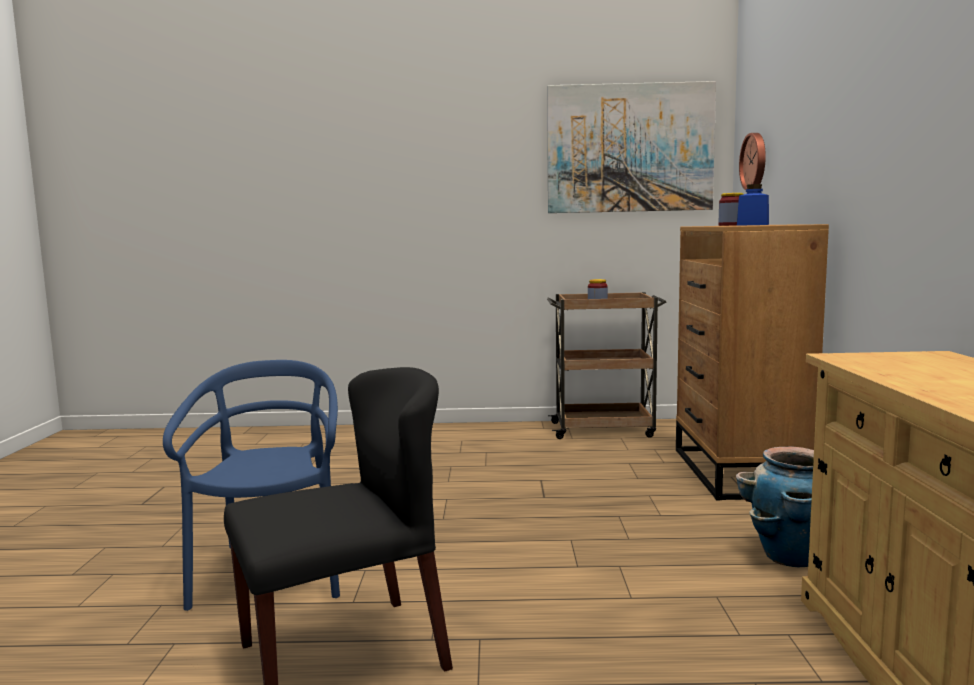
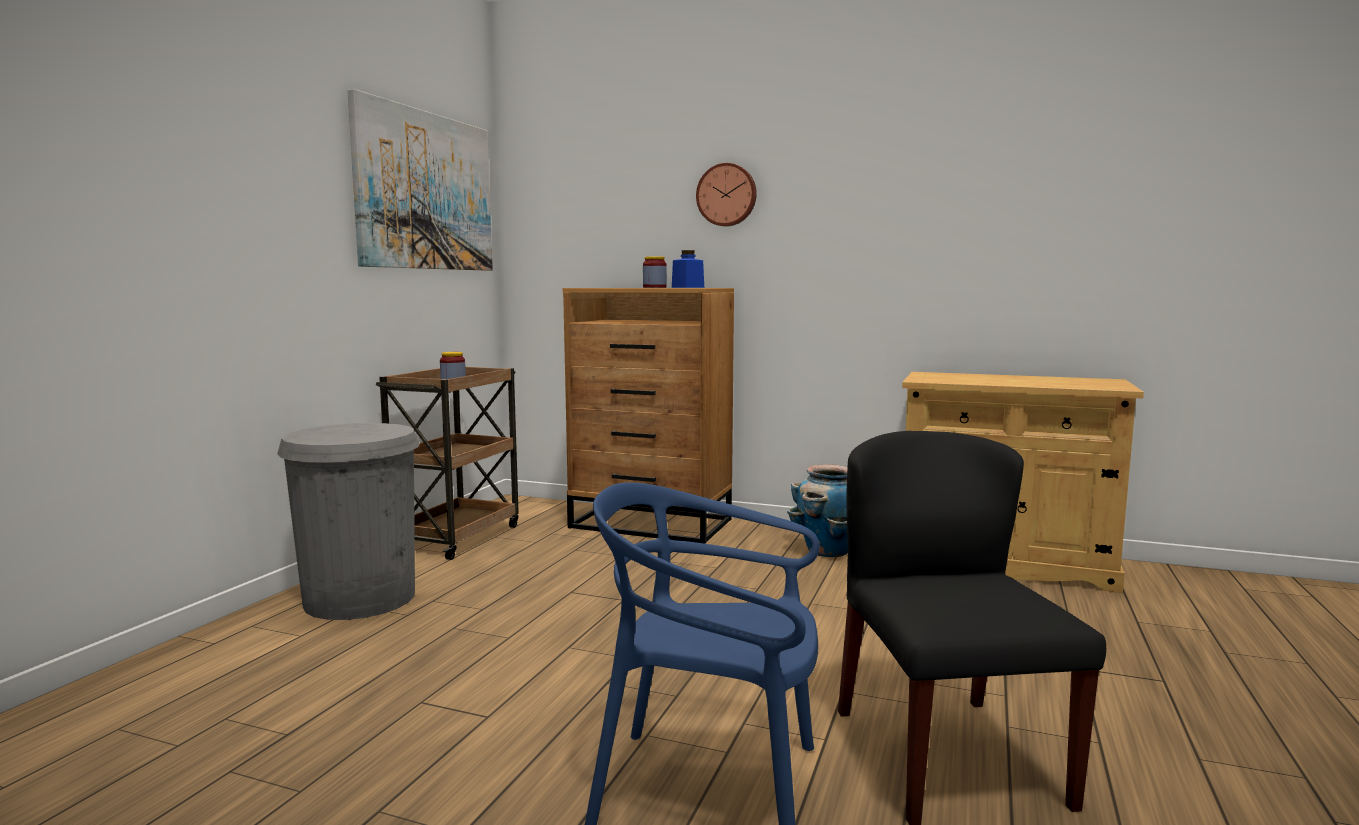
camera: 70 degrees left, 0 degrees up
(472, 438) = (360, 598): none -> grey trash can
(755, 161) = (561, 224): wall clock -> wall clock (727, 195)

